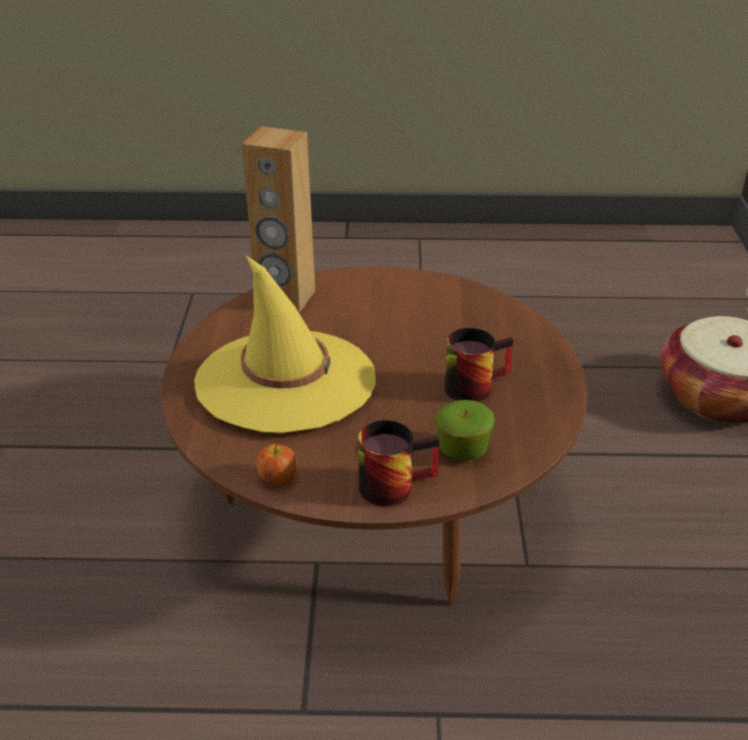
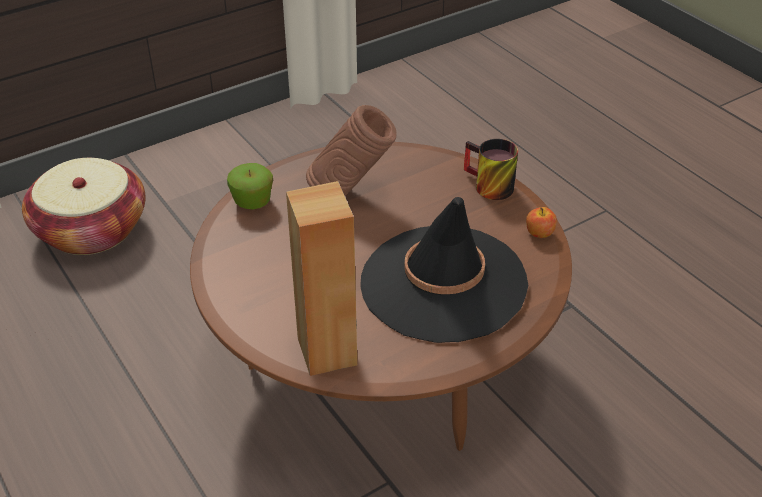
camera: 125 degrees left, 5 degrees up
(285, 380) = (443, 283): yellow hat -> black hat
(462, 450) = (426, 173): apple -> apple (252, 202)
(473, 383) = (351, 194): mug -> brown vase

